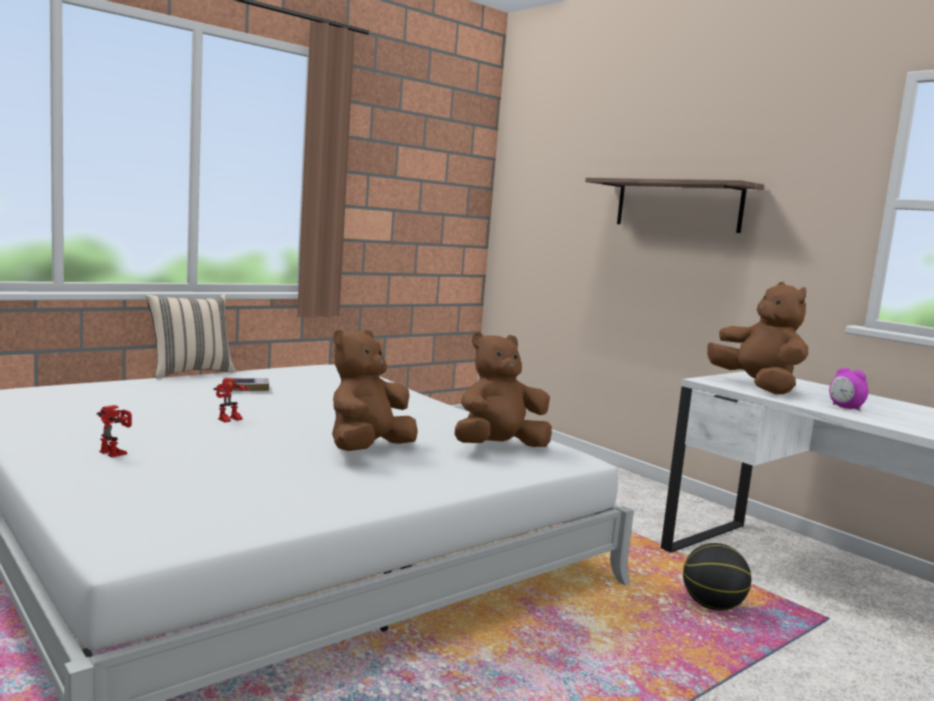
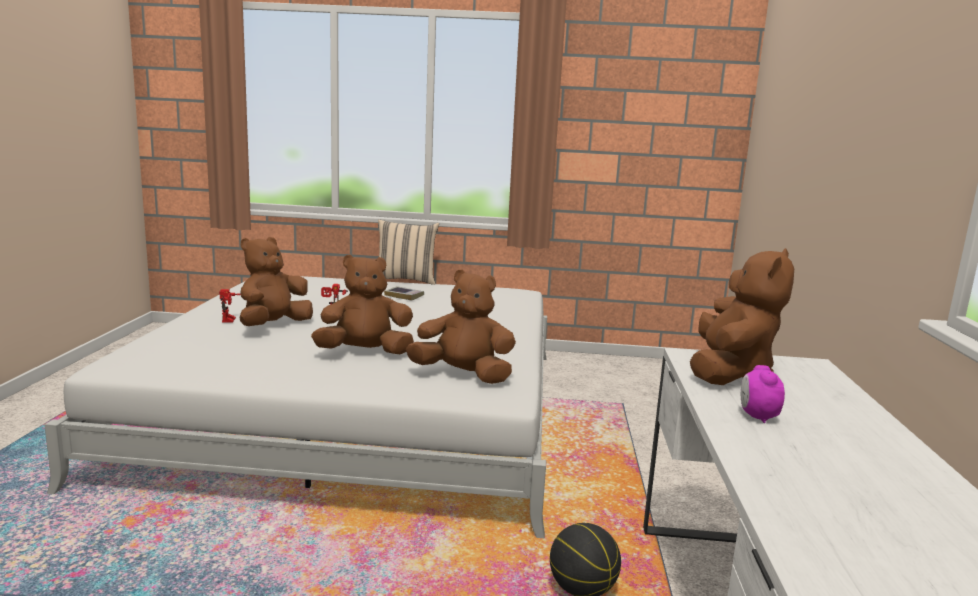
camera: 45 degrees right, 5 degrees up
(196, 445) = (273, 325): none -> brown plush toy
(677, 205) = (840, 146): shelf -> none

